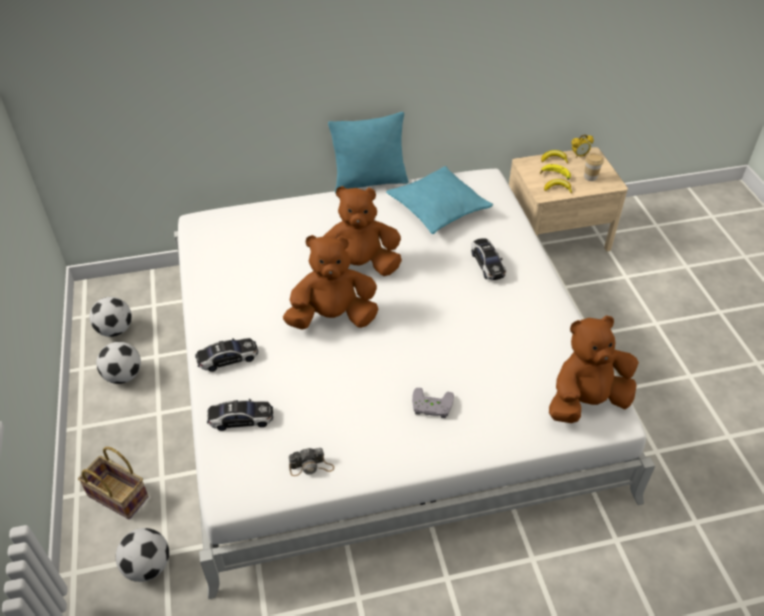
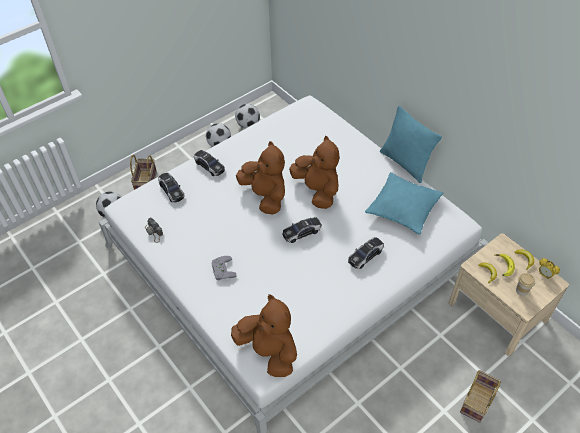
camera: 65 degrees right, 5 degrees up
(418, 305) = (302, 232): none -> toy car
(655, 295) = (477, 402): none -> basket

